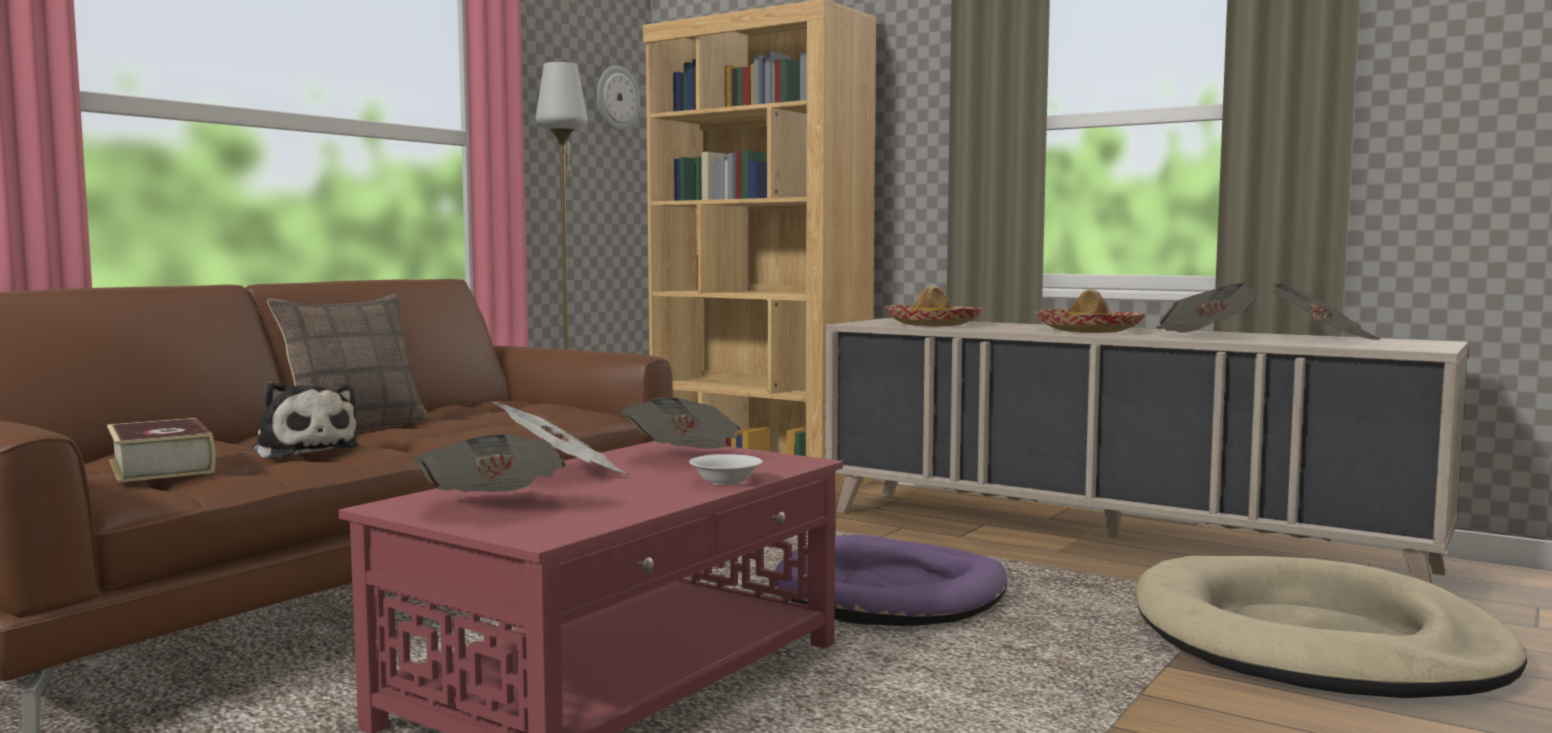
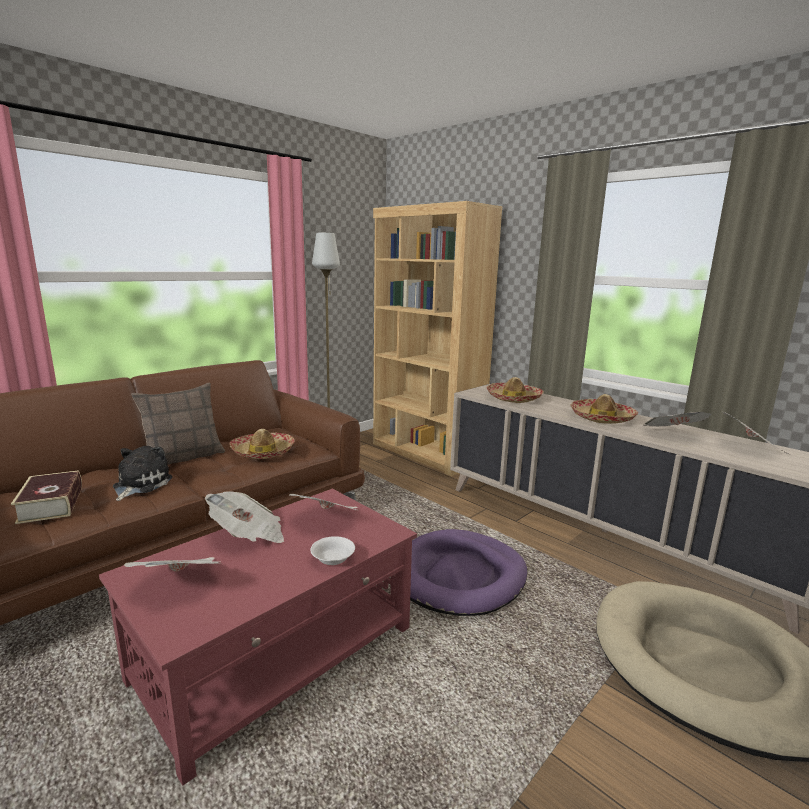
camera: 10 degrees right, 10 degrees up
(304, 450) = (140, 484): plush toy -> plush toy turned 135 degrees counterclockwise
(504, 417) = (263, 452): none -> hat
(616, 98) = (363, 245): wall clock -> none

